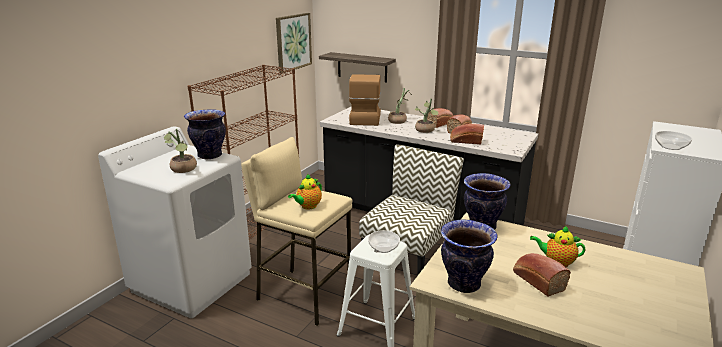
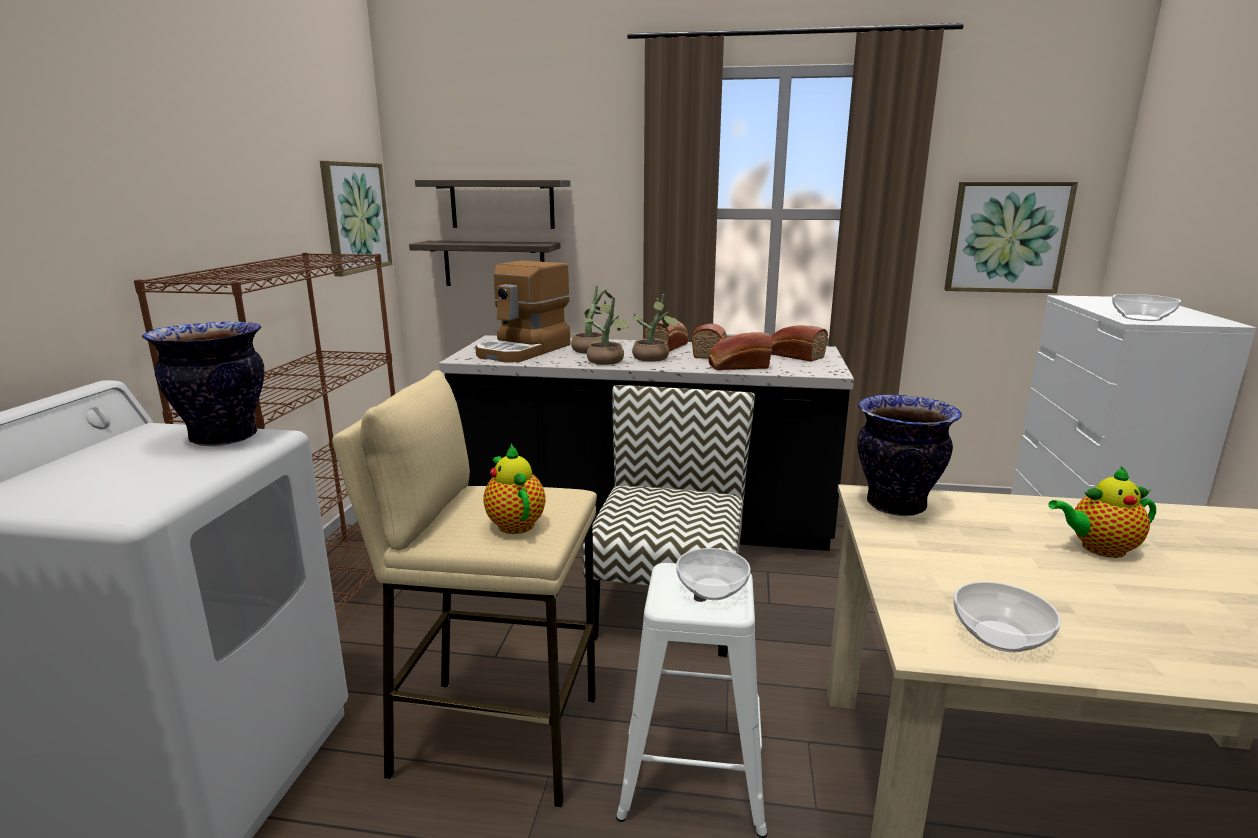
camera: 20 degrees left, 5 degrees down
(183, 170) = (156, 477): potted plant -> potted plant (607, 362)
(307, 206) = (514, 523): teapot -> teapot turned 135 degrees clockwise
(364, 118) = (524, 350): coffee machine -> coffee machine turned 135 degrees counterclockwise
(367, 36) = (502, 204): none -> shelf
(463, 284) = (998, 635): vase -> bowl
(537, 280) = (1116, 594): bread -> bread (793, 355)
(655, 78) = (1007, 237): none -> picture

